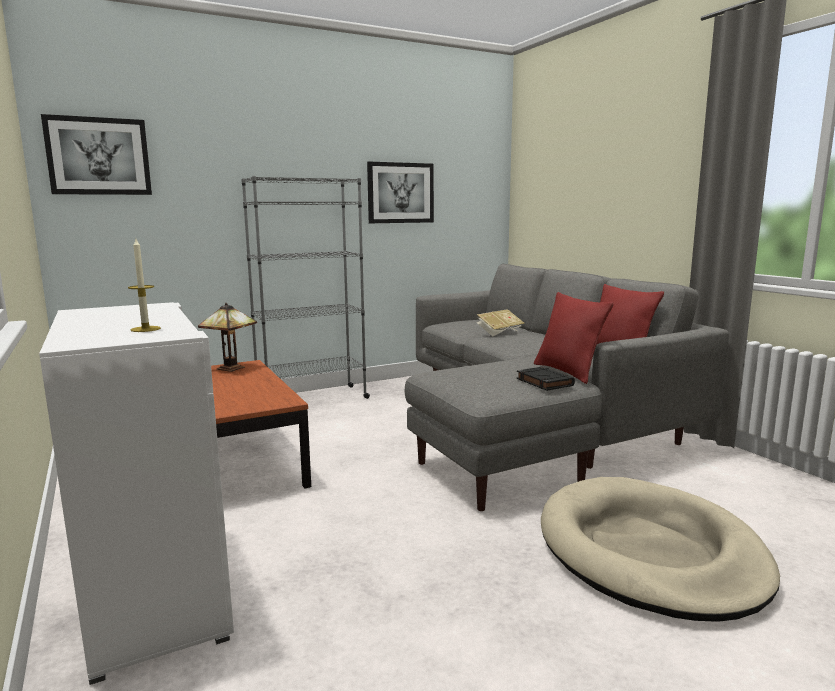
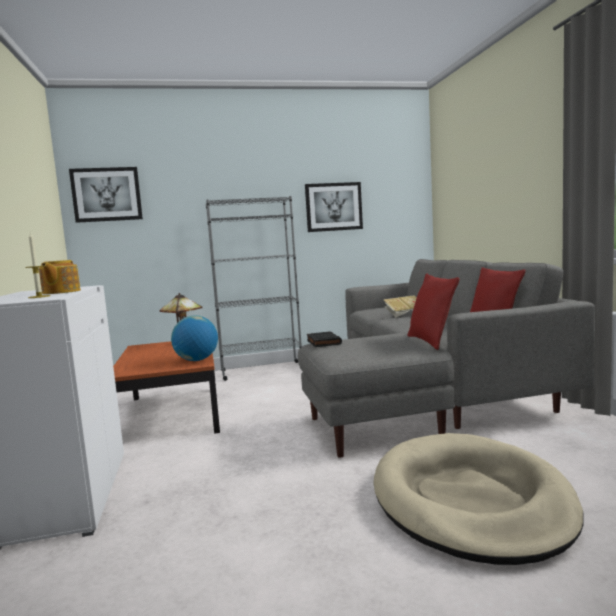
camera: 15 degrees right, 5 degrees down
(152, 318) = (60, 292): none -> teapot
(276, 396) = (196, 360): none -> globe
(544, 382) = (401, 349): black book -> black book (323, 342)

